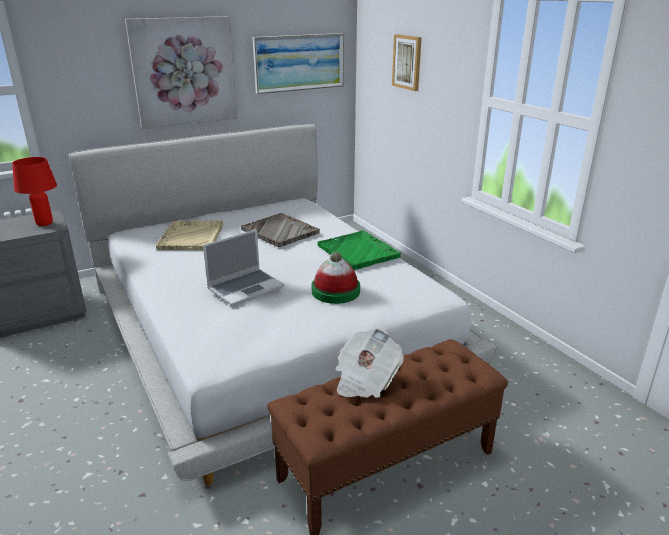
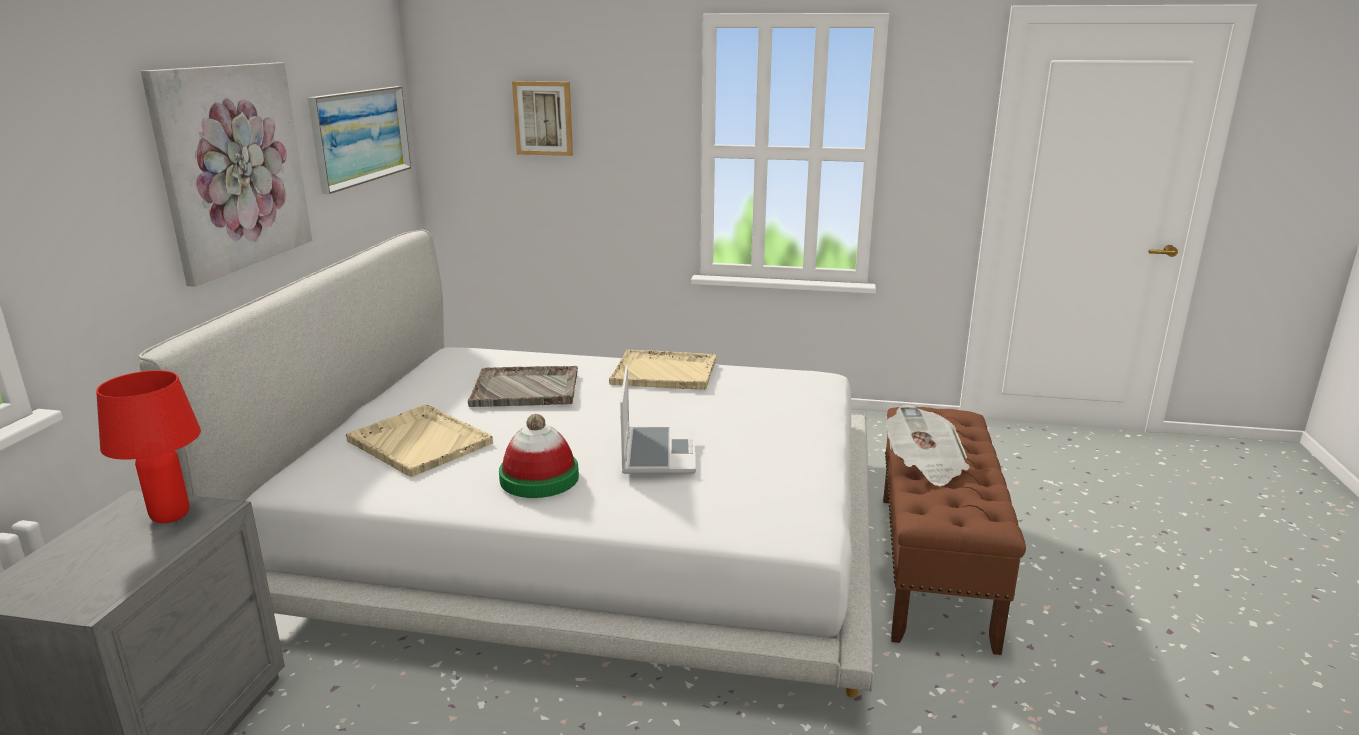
camera: 50 degrees left, 5 degrees down
(335, 291) = (738, 414): hat -> hat (539, 478)
(358, 252) = (665, 372): green tray -> beige tray

